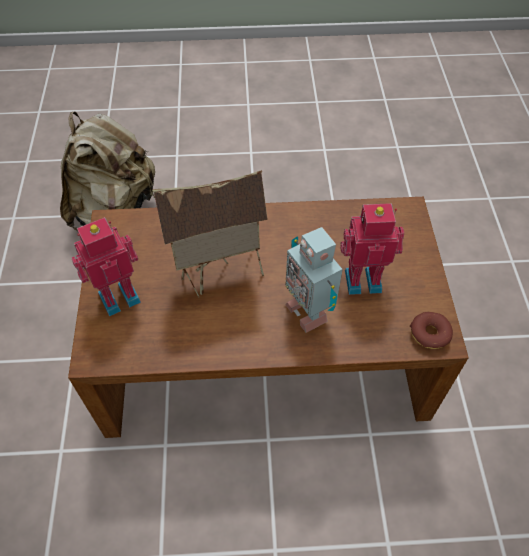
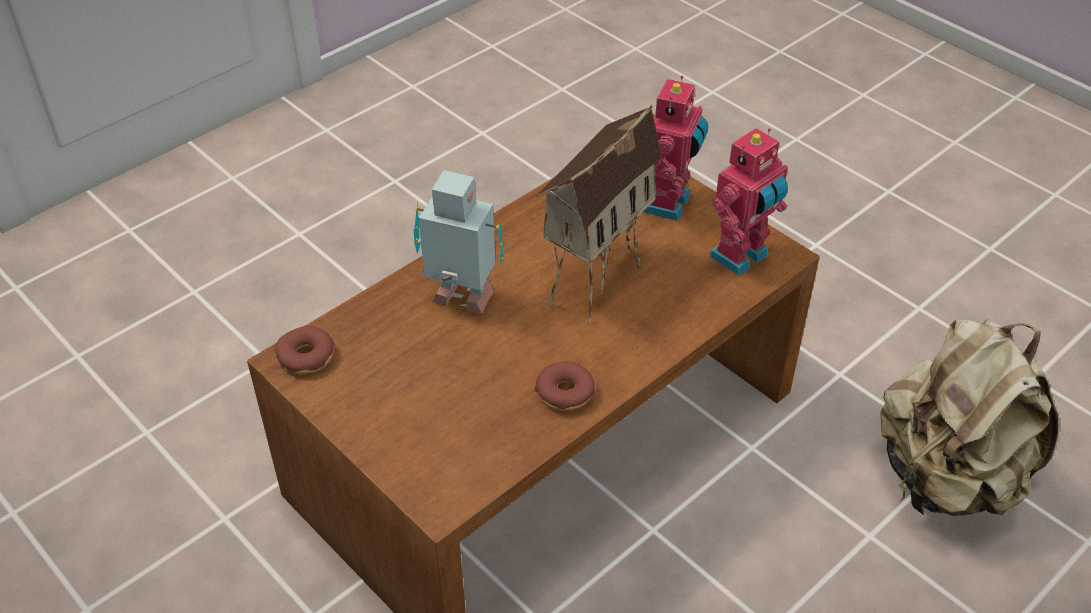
camera: 140 degrees right, 10 degrees down
(304, 222) = (564, 393): none -> donut
(362, 278) = (430, 370): toy robot -> toy robot (741, 257)

